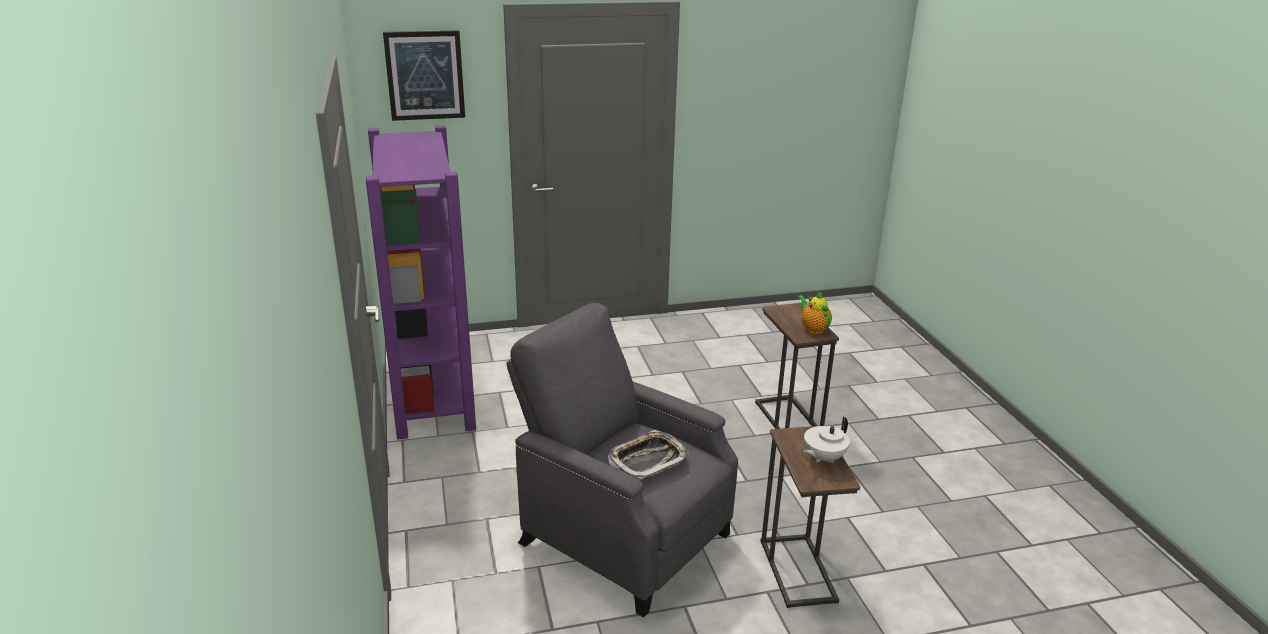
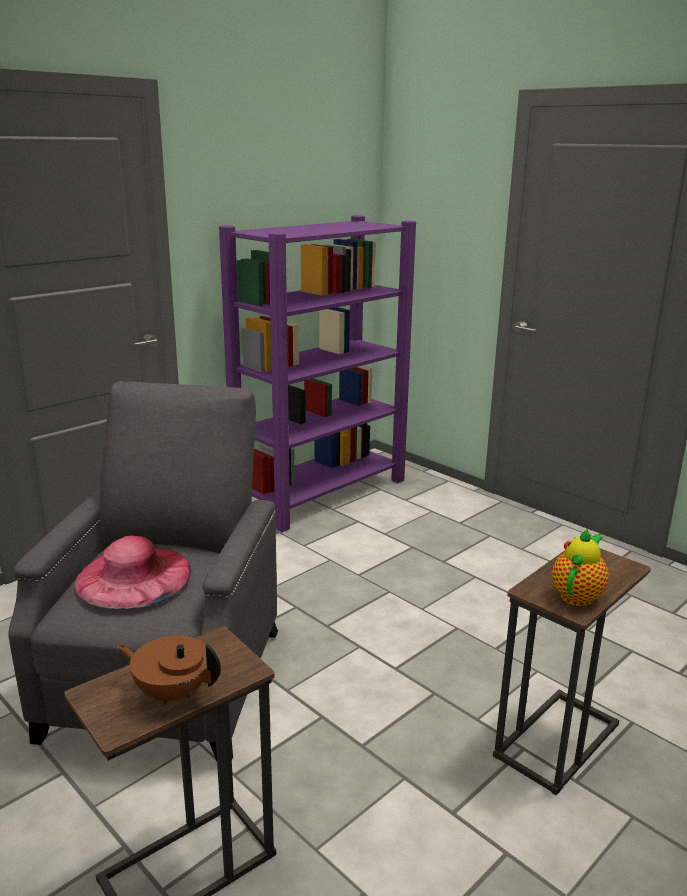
camera: 60 degrees right, 5 degrees down
(425, 75) = (436, 172): picture -> none
(648, 459) = (134, 576): tray -> pink hat
(823, 458) = (172, 692): white teapot -> brown teapot

